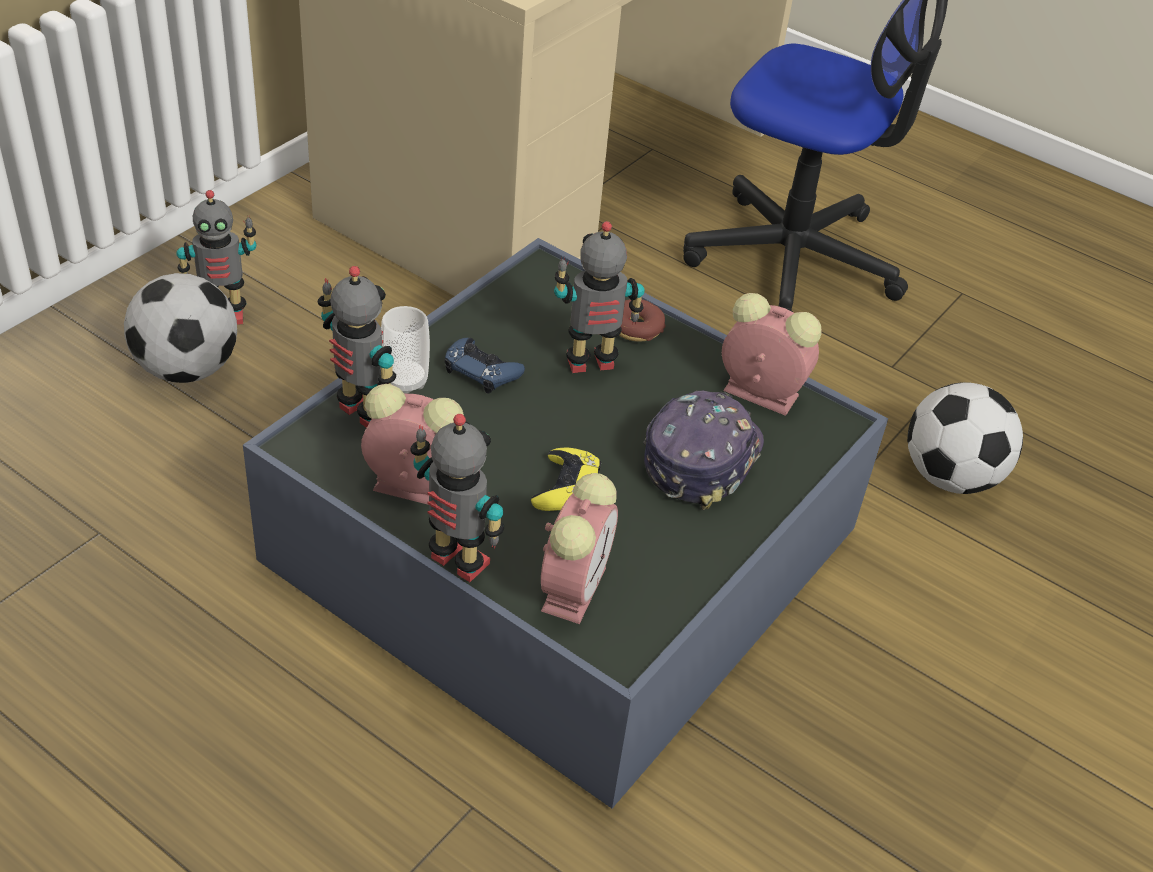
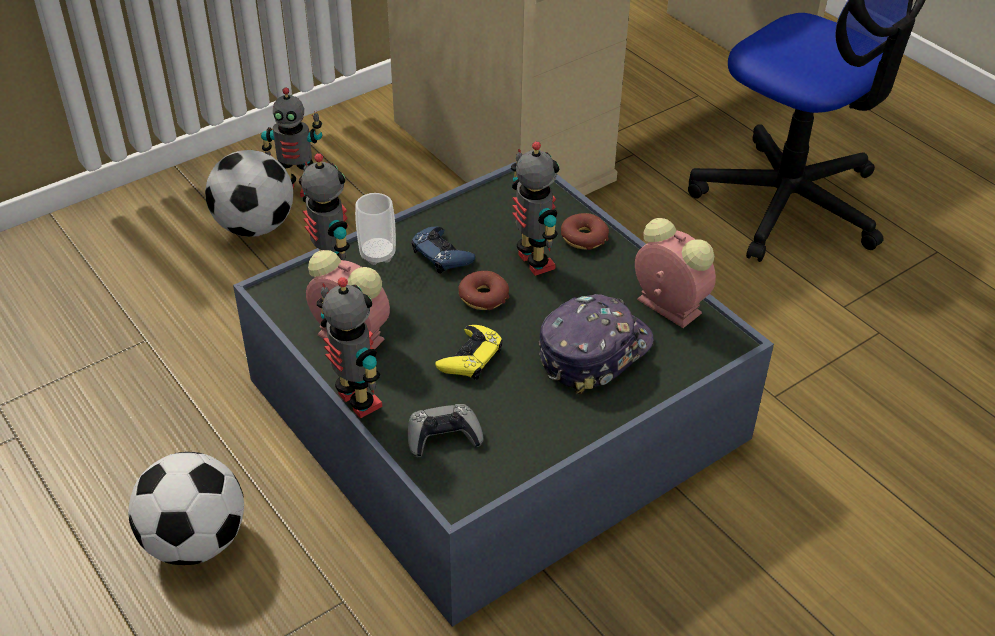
camera: 20 degrees right, 0 degrees up
(551, 414) = (483, 297): none -> donut
(574, 586) = (443, 436): alarm clock -> grey game controller
(591, 365) = (533, 262): toy robot -> toy robot turned 60 degrees clockwise
(950, 477) = (860, 410): football -> football (195, 541)

